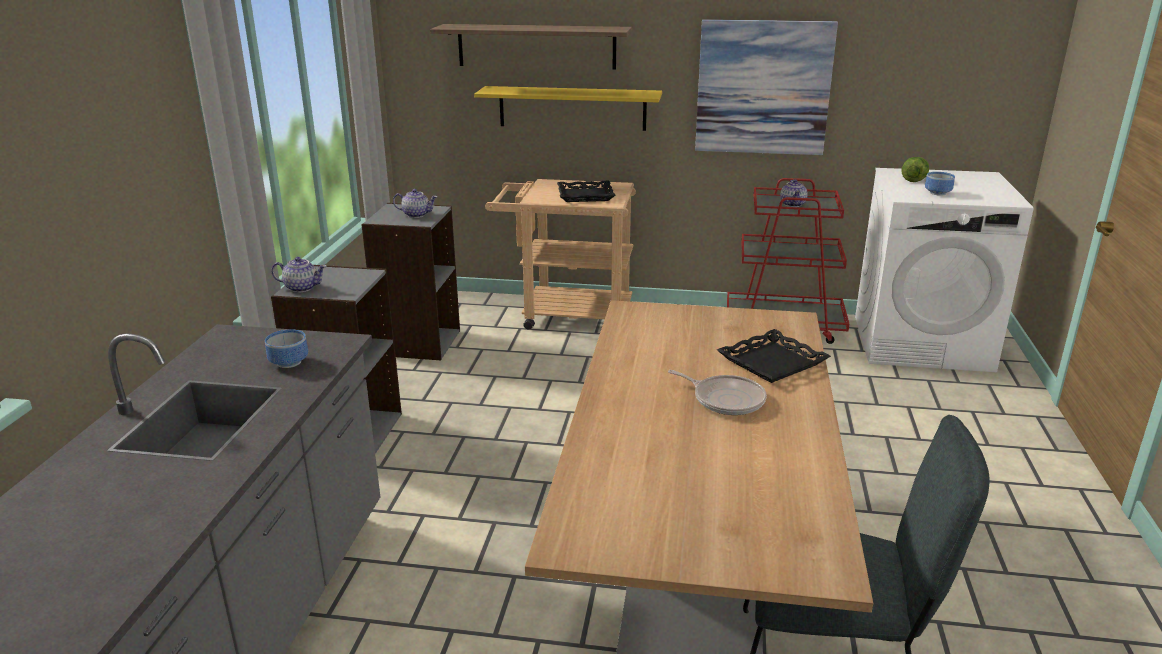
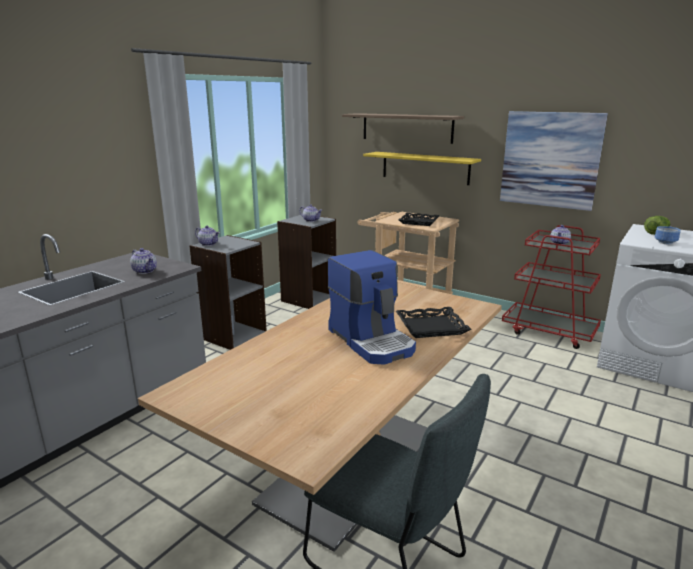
camera: 25 degrees right, 5 degrees down
(288, 361) = (145, 271): bowl -> teapot
(725, 399) = (372, 340): frying pan -> coffee machine

